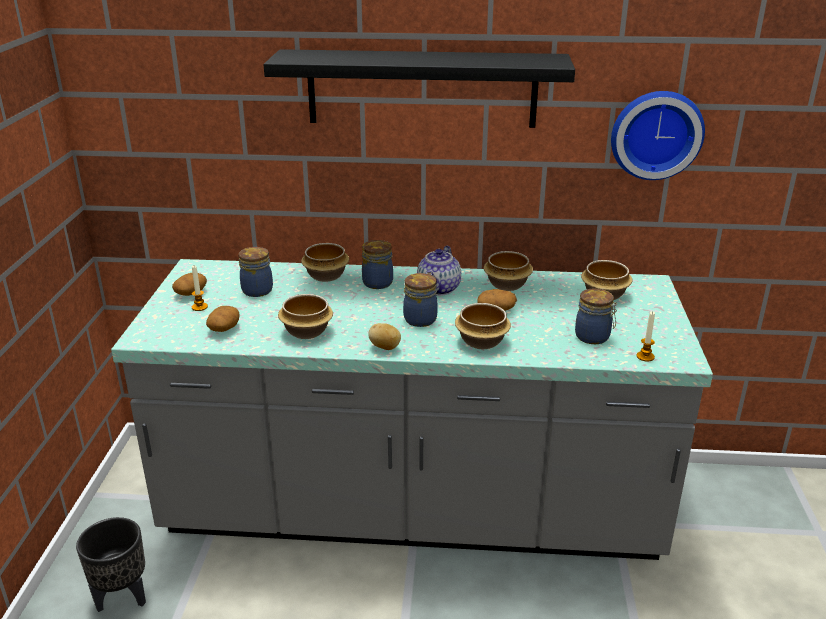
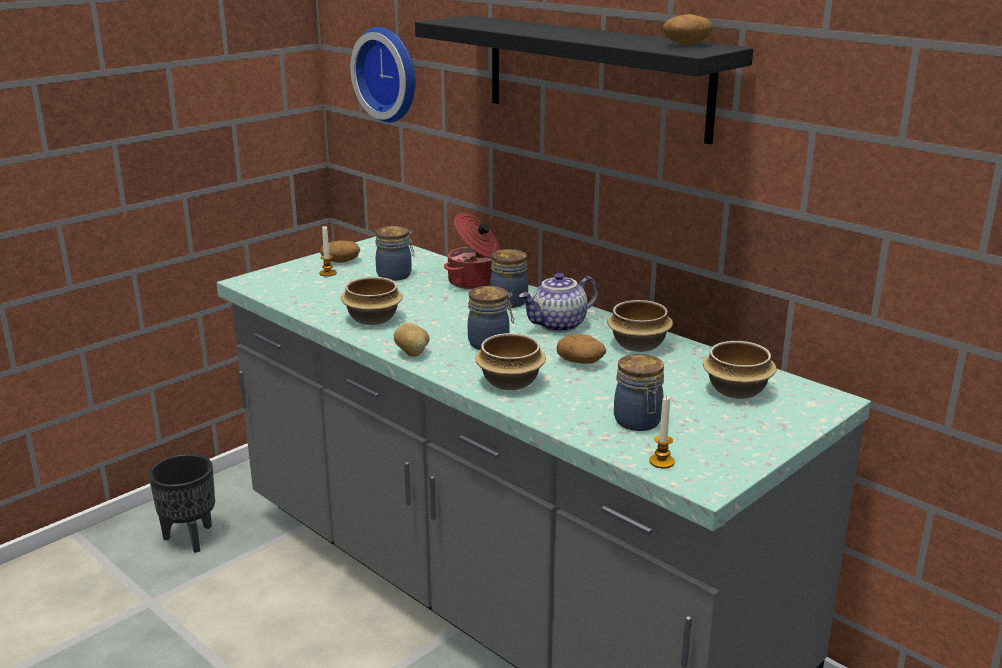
camera: 40 degrees right, 5 degrees down
(224, 328) = (316, 294): potato -> potato (686, 44)
(327, 276) = (475, 282): bowl -> cooking pot
(655, 134) = (864, 179): wall clock -> wall clock (390, 74)

